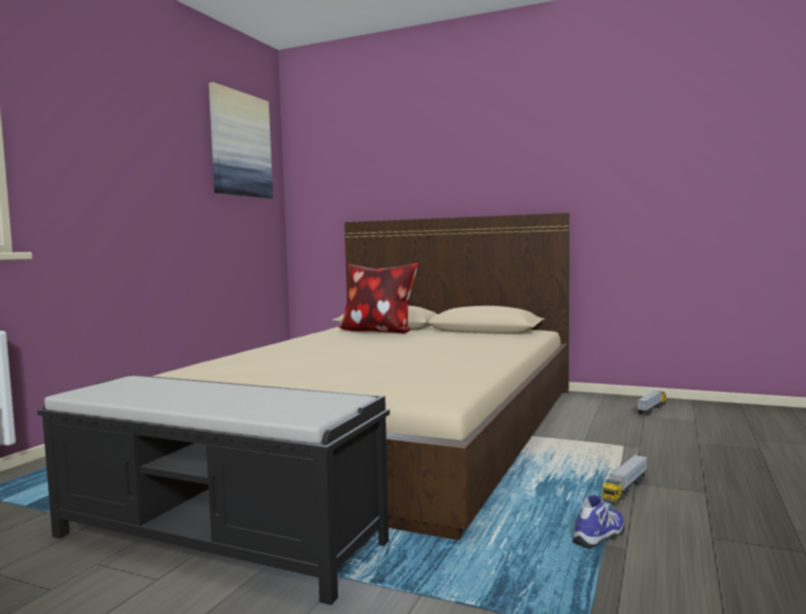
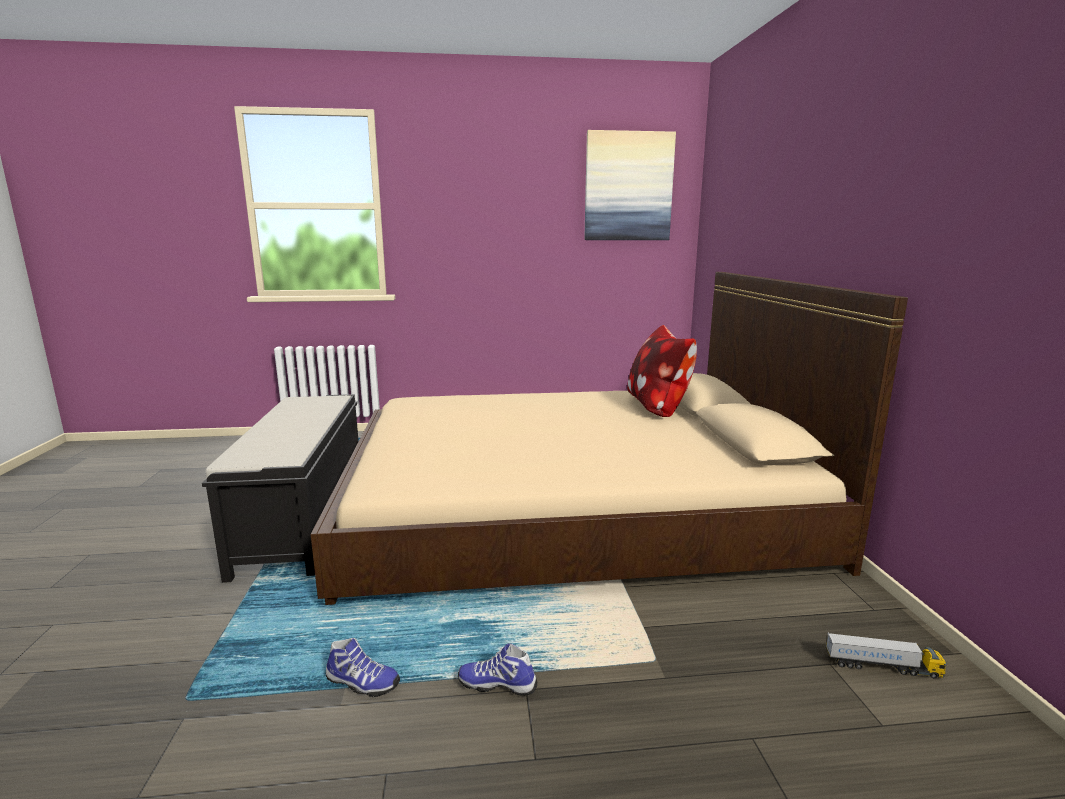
camera: 60 degrees right, 10 degrees up
(625, 490) = (498, 684): toy truck -> shoe

